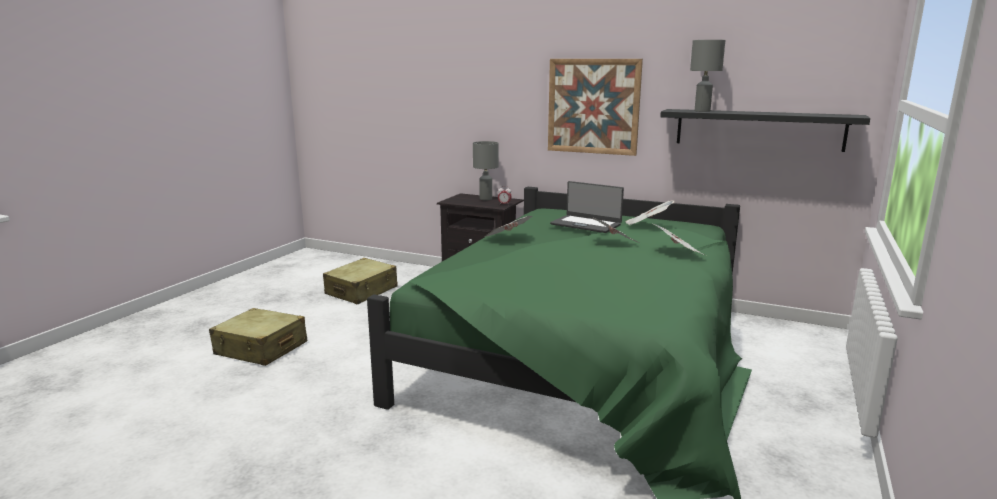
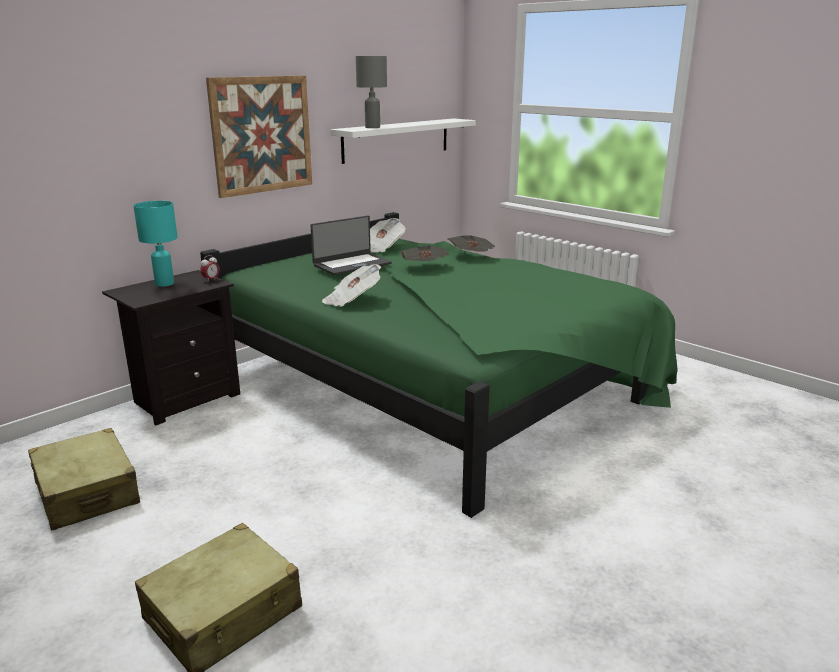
camera: 70 degrees left, 5 degrees up
(485, 199) = (164, 284): grey table lamp -> turquoise table lamp
(758, 129) = (396, 140): black shelf -> white shelf

